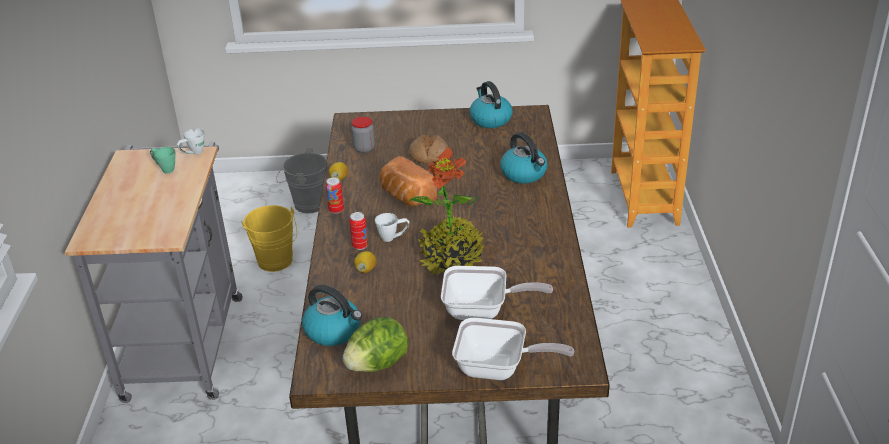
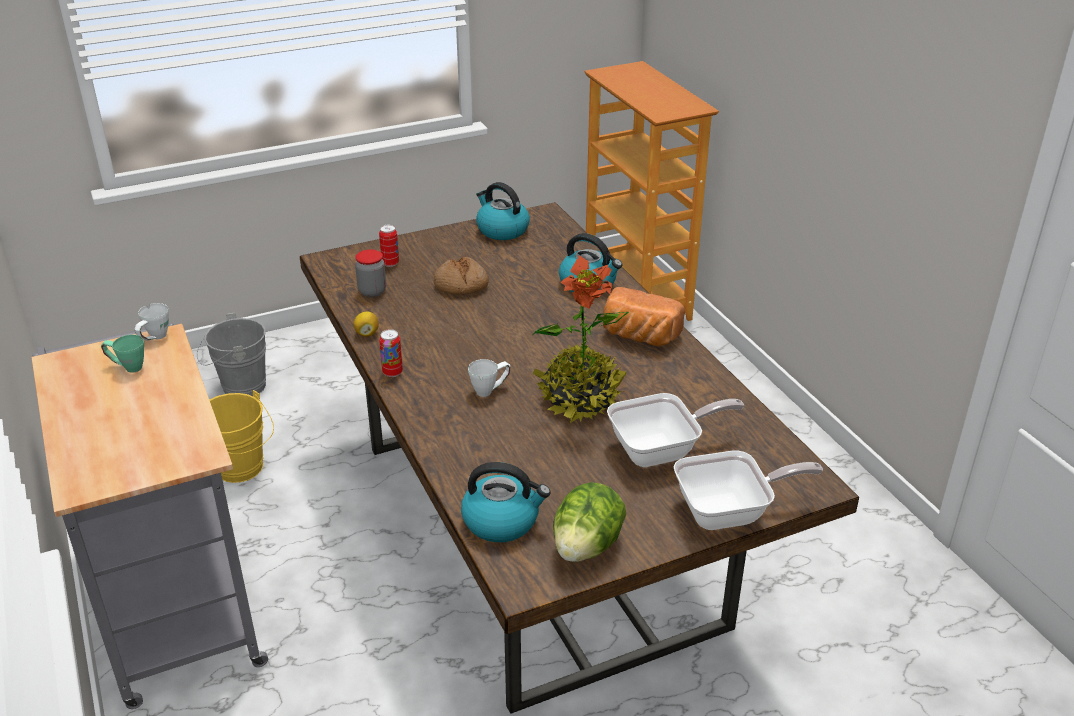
camera: 25 degrees left, 0 degrees up
(360, 246) = (456, 409): can -> can (390, 263)
(366, 269) = (485, 436): lemon -> none
(405, 196) = (468, 338): bread -> bread (638, 336)

